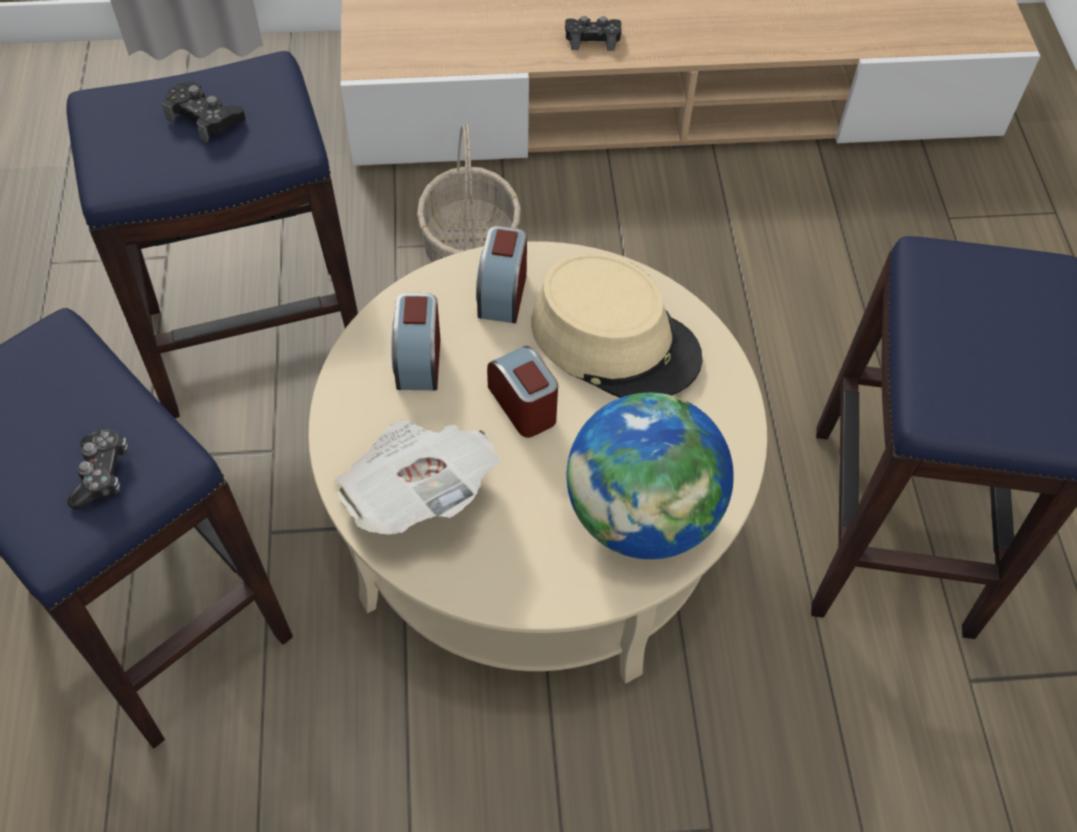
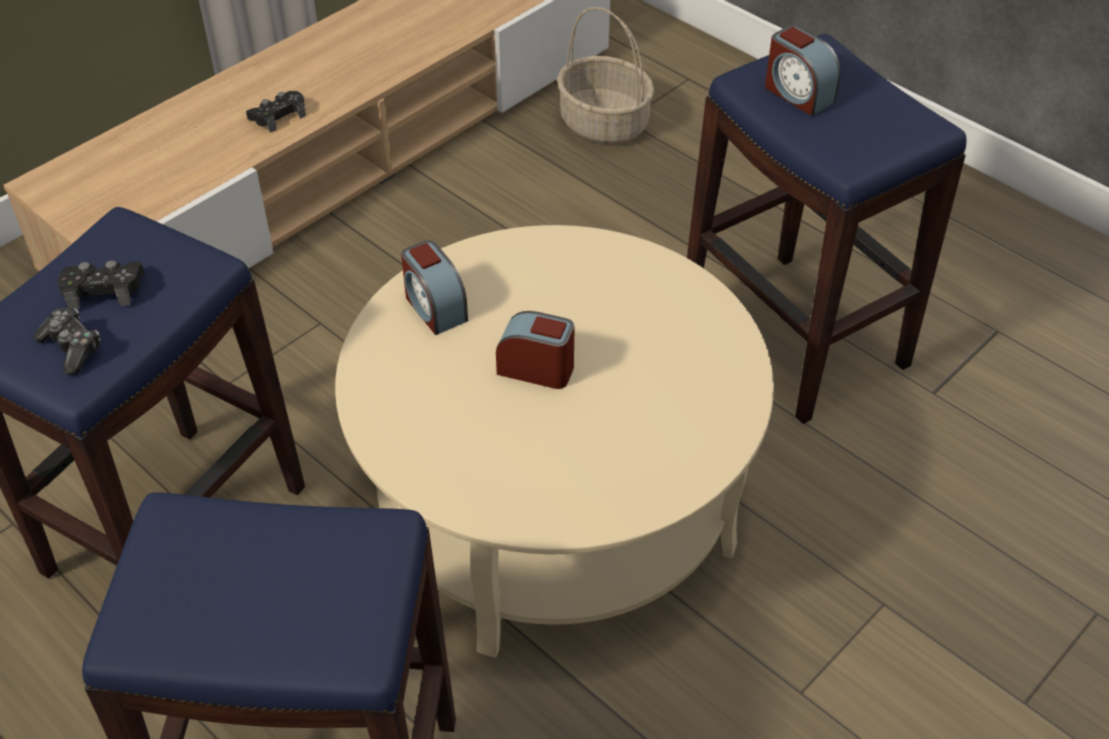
camera: 40 degrees left, 10 degrees down
(102, 473) = (338, 577): game controller -> game controller (72, 347)
(417, 492) = (526, 476): newspaper -> none
(418, 360) = (422, 391): alarm clock -> alarm clock (797, 93)
(469, 247) = (292, 346): basket -> basket (602, 124)
(615, 340) = (553, 287): beige hat -> none
(642, 515) = (697, 381): globe -> none

